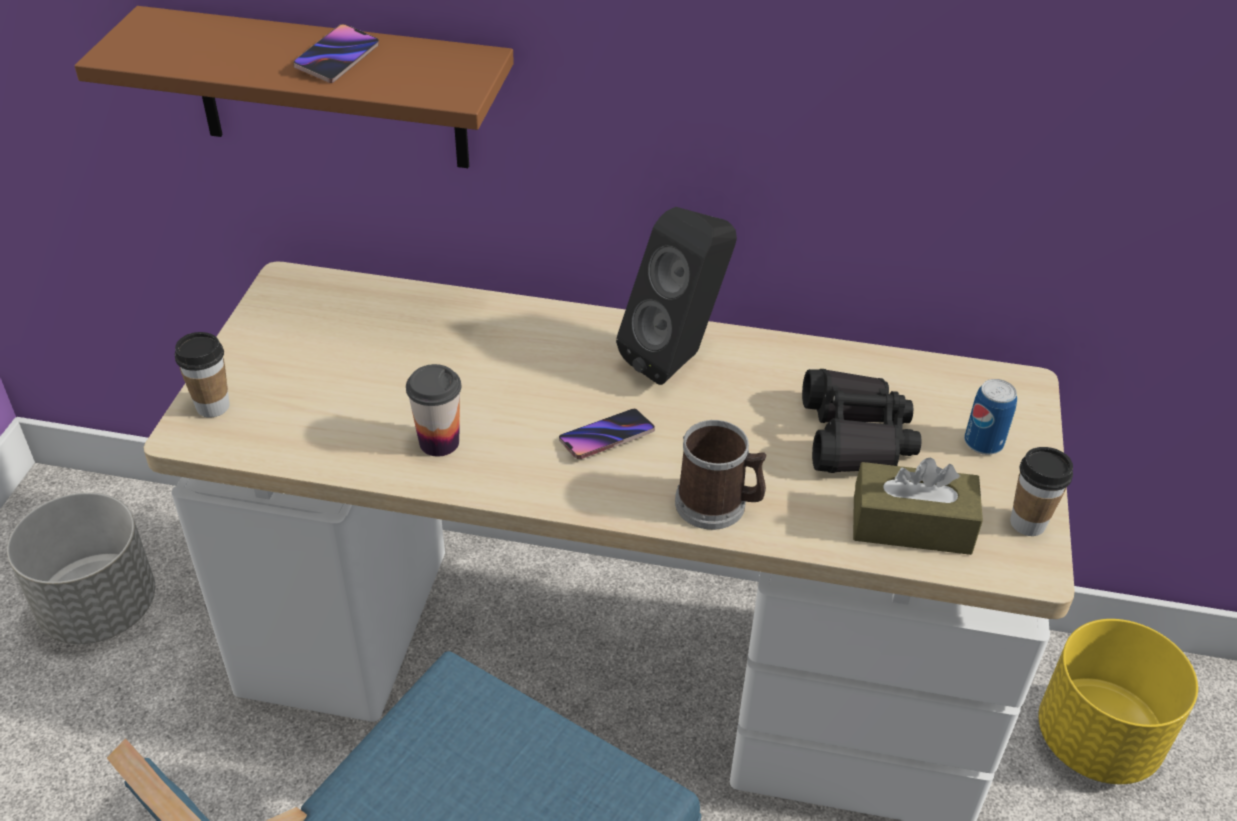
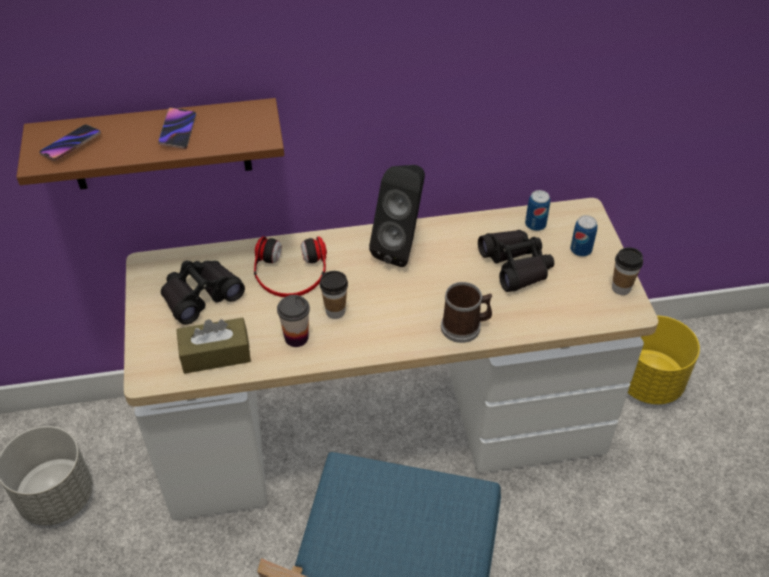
camera: 20 degrees left, 5 degrees up
(213, 406) = (151, 356): cup -> cup (335, 311)
(335, 343) = (200, 296): none -> black binoculars
(485, 348) = (290, 273): none -> headphones
(606, 438) = (387, 306): phone -> phone (71, 145)
(911, 525) = (566, 307): brown tissue box -> brown tissue box (215, 354)
(922, 383) = (535, 224): none -> can

